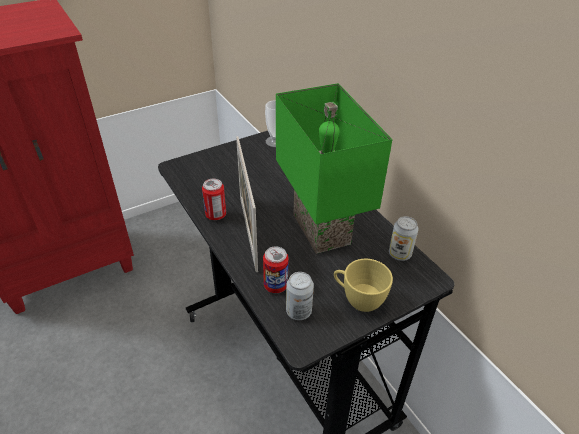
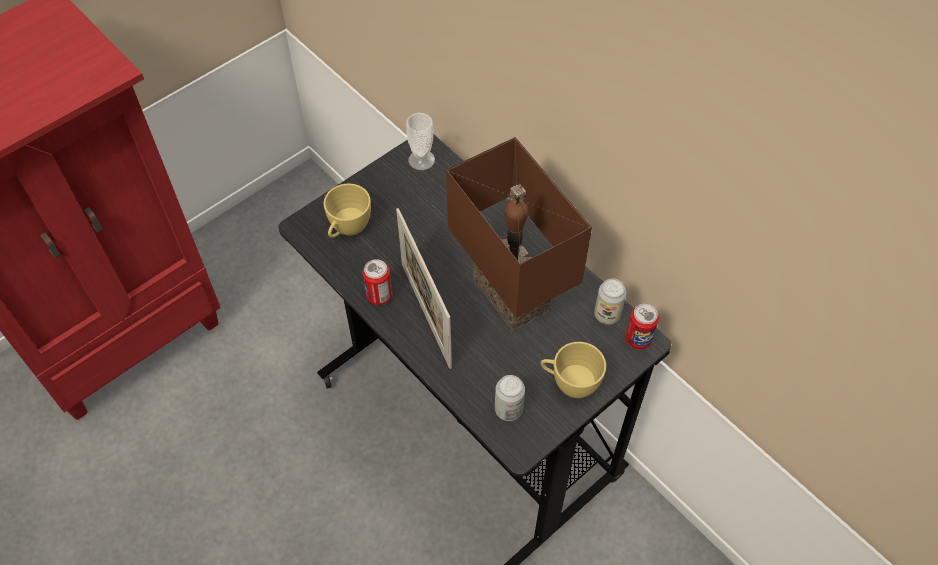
camera: 10 degrees left, 15 degrees up
(207, 172) = (347, 229): none -> yellow cup
(275, 285) = (476, 382): can -> can (638, 339)
(317, 229) = (507, 295): green table lamp -> brown table lamp

